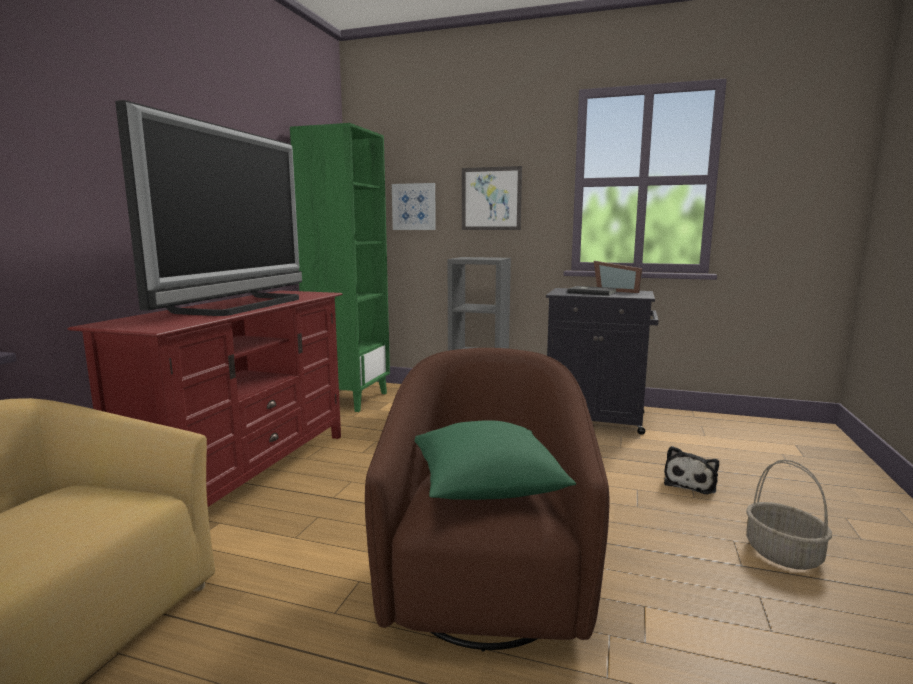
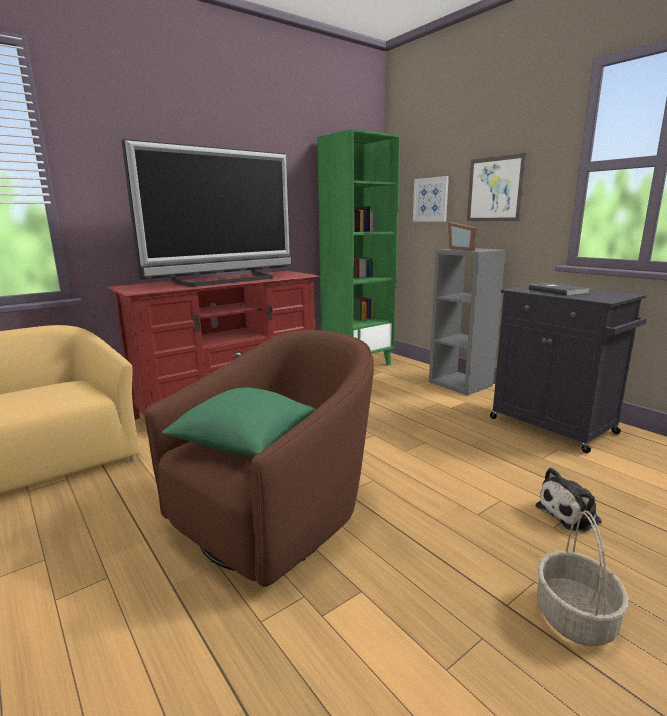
camera: 35 degrees right, 5 degrees up
(617, 291) = (597, 291): picture frame -> picture frame (463, 249)

